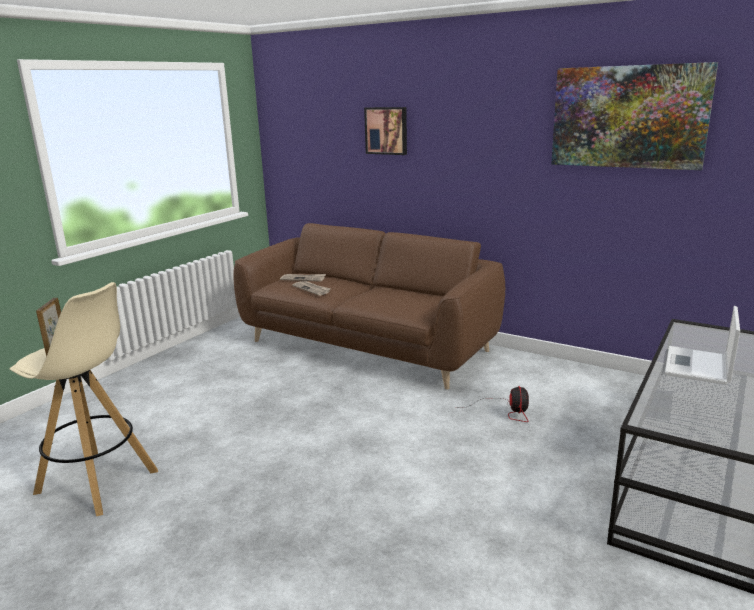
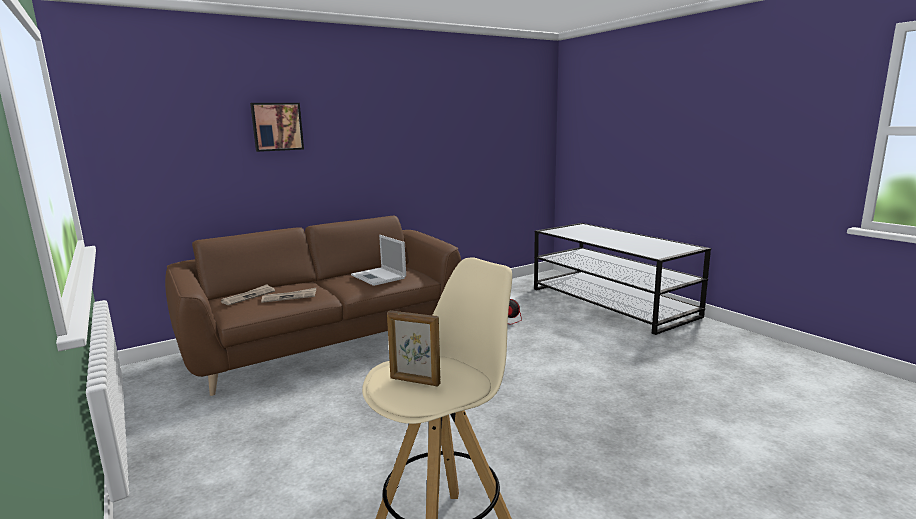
camera: 65 degrees left, 5 degrees down
(628, 117) = (470, 110): picture -> none
(698, 366) = (600, 239): laptop -> laptop (379, 277)

